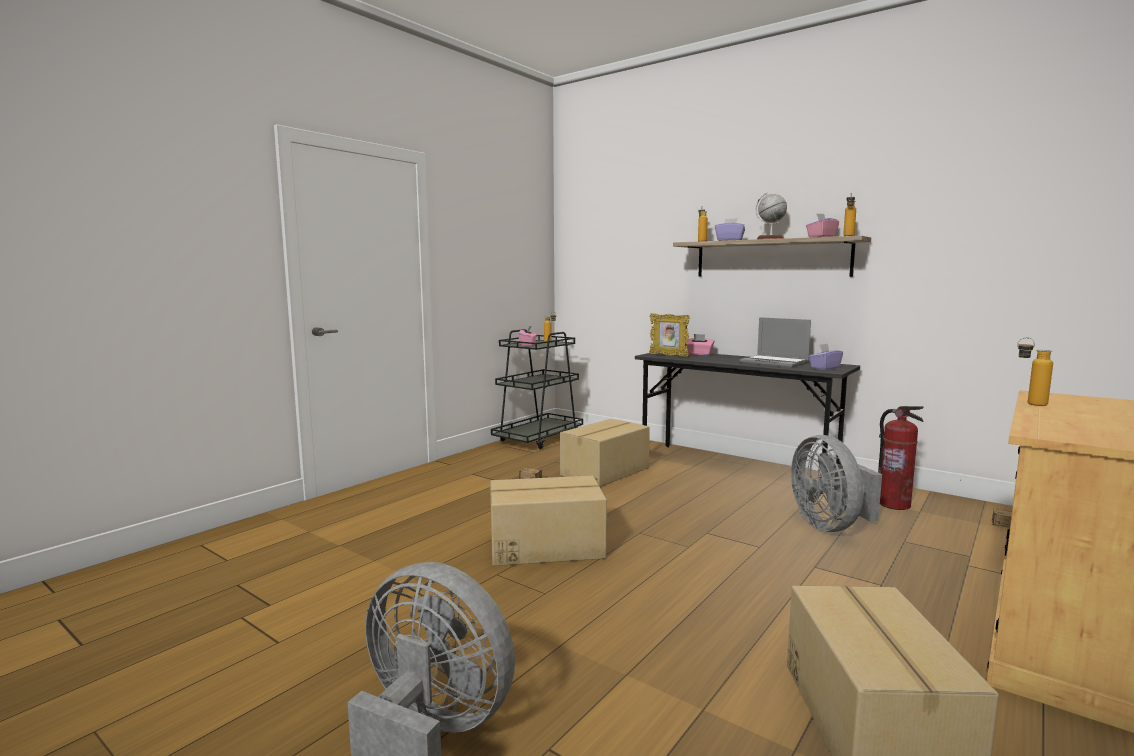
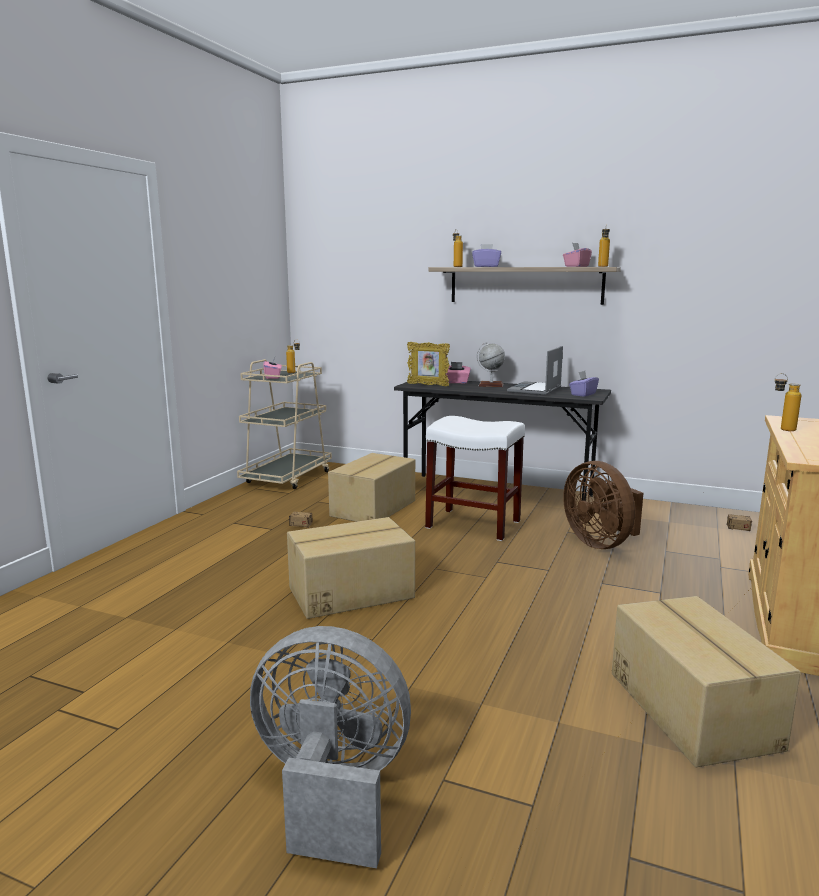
camera: 15 degrees left, 5 degrees up
(539, 439) = (287, 477): black cart -> beige cart
(696, 495) = (472, 524): none -> white stool
(770, 239) = (527, 266): globe -> globe (490, 385)
(775, 363) = (535, 390): laptop -> laptop turned 90 degrees clockwise
(830, 525) = (601, 543): grey fan -> brown fan
(894, 504) = (646, 517): fire extinguisher -> none

